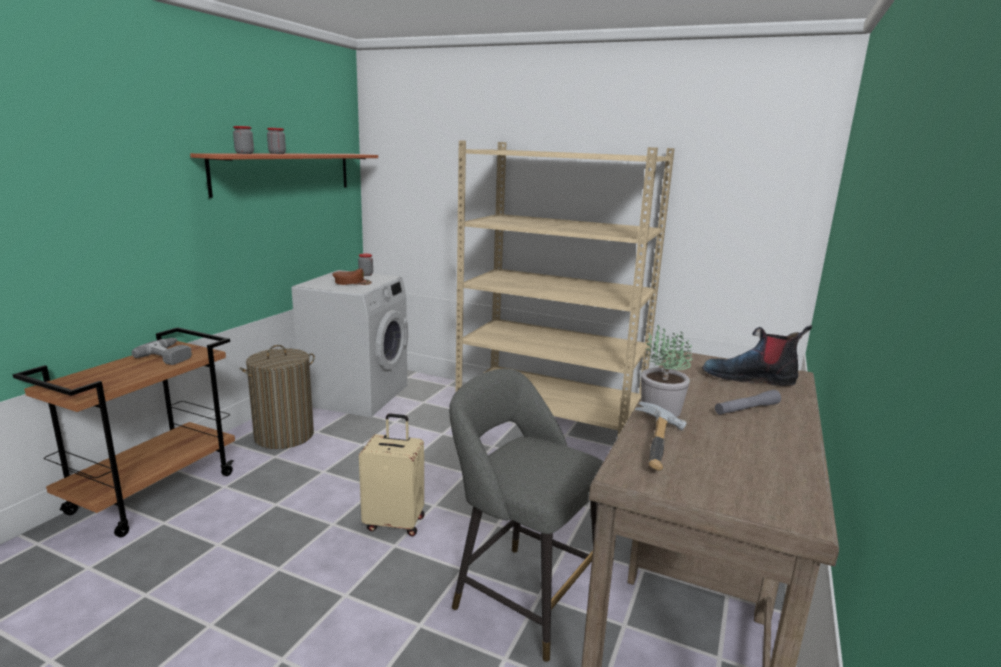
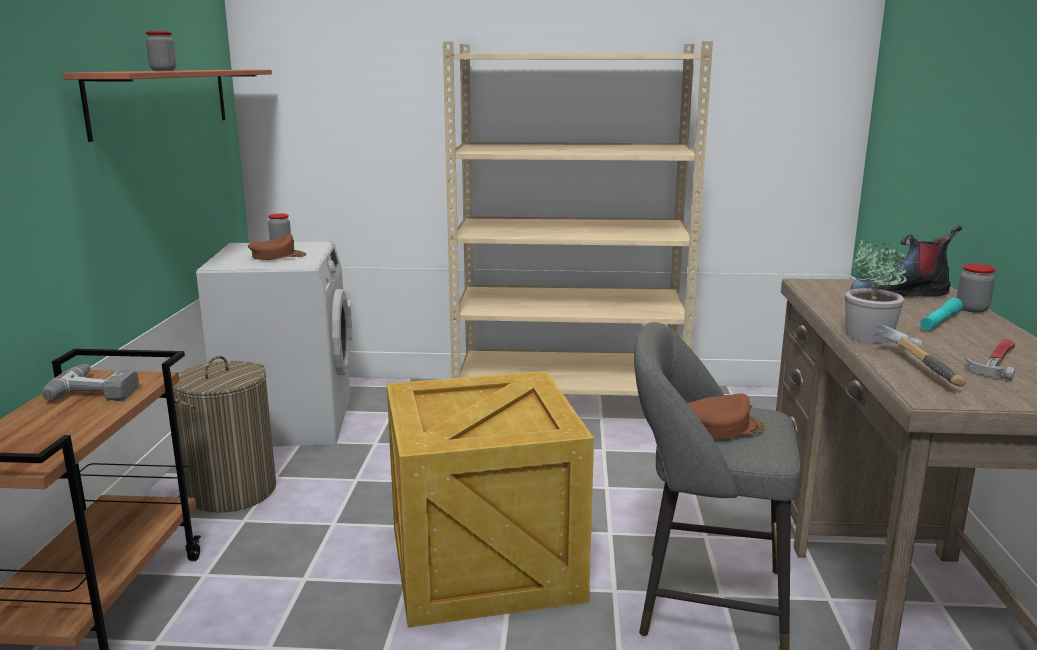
camera: 20 degrees left, 0 degrees up
(244, 153) = (132, 71): jar -> jar (972, 309)
(395, 522) = (486, 560): beige suitcase -> crate
(530, 461) = (722, 426): none -> brown cap
(740, 454) = (995, 361): none -> hammer
(746, 409) = (939, 322): grey flashlight -> turquoise flashlight

